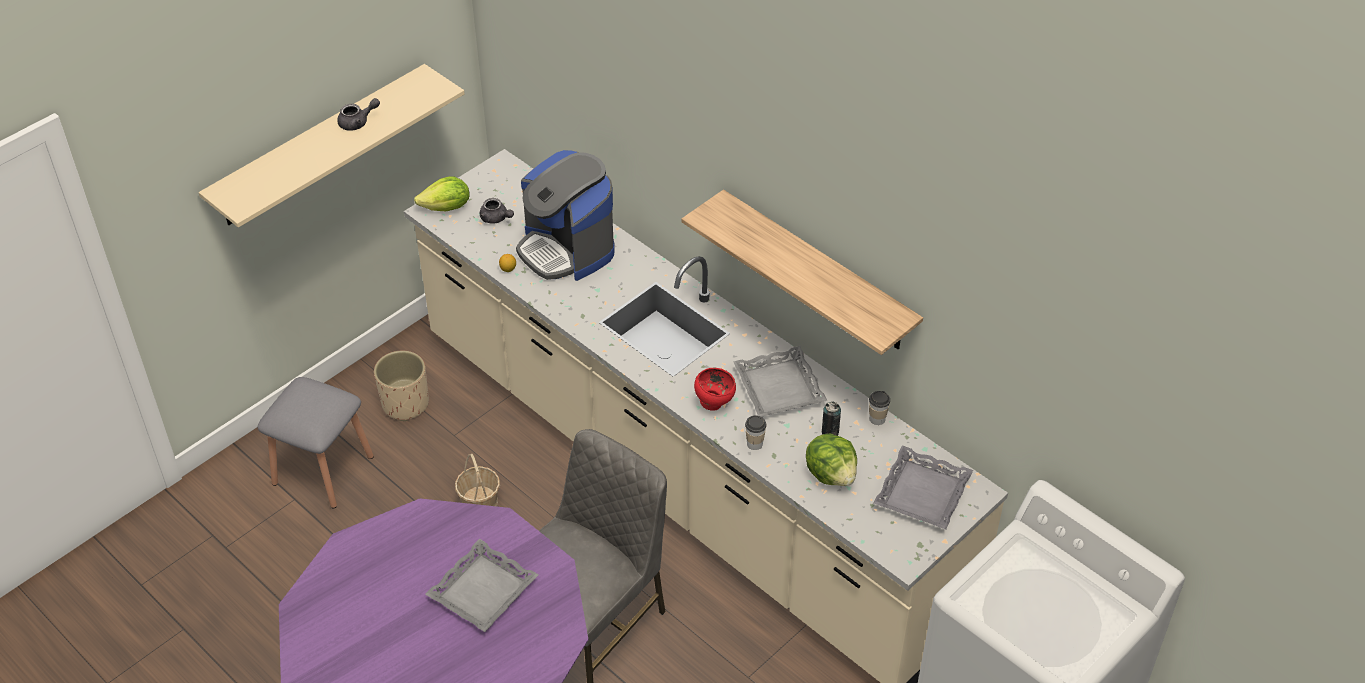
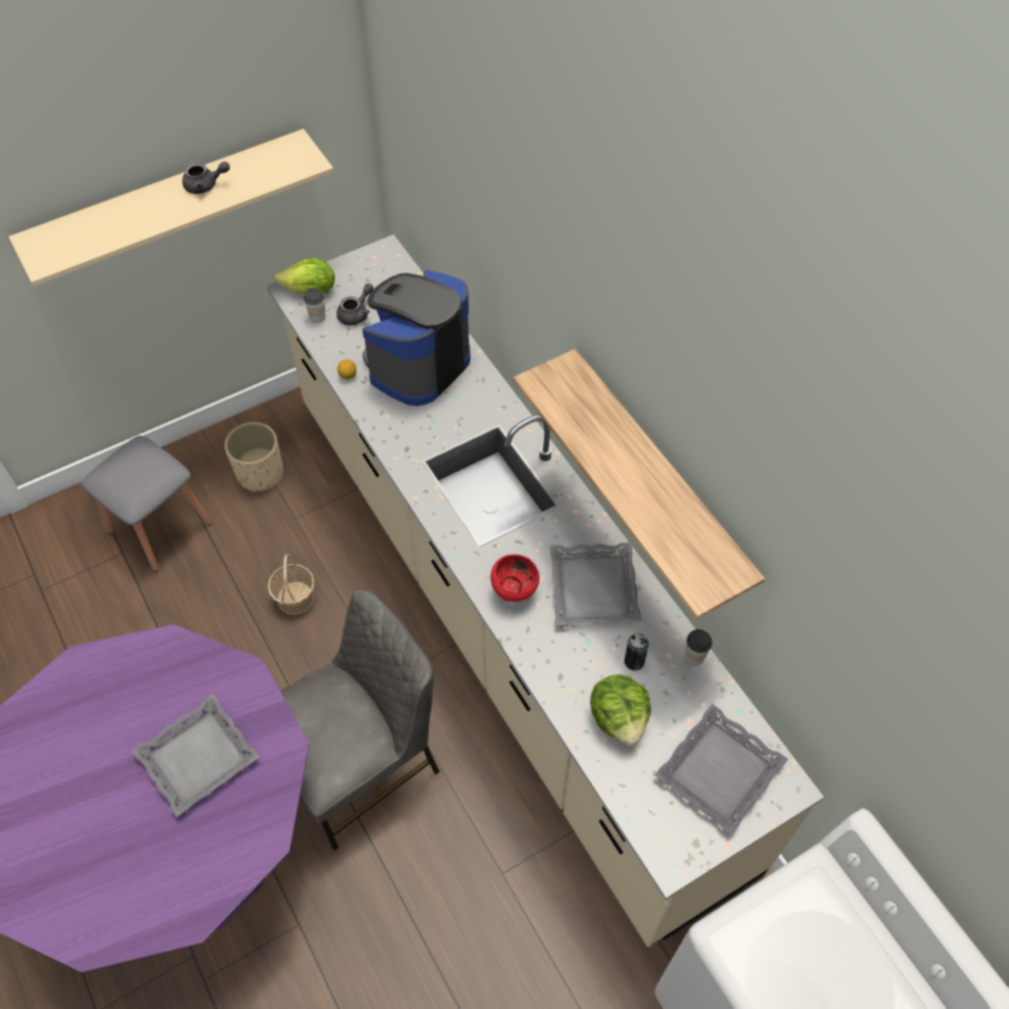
camera: 15 degrees right, 10 degrees up
(496, 218) = (356, 313): grey teapot -> grey teapot turned 105 degrees counterclockwise
(567, 249) = (417, 364): coffee machine -> coffee machine turned 60 degrees clockwise
(754, 443) = (543, 655): cup -> cup (317, 317)

